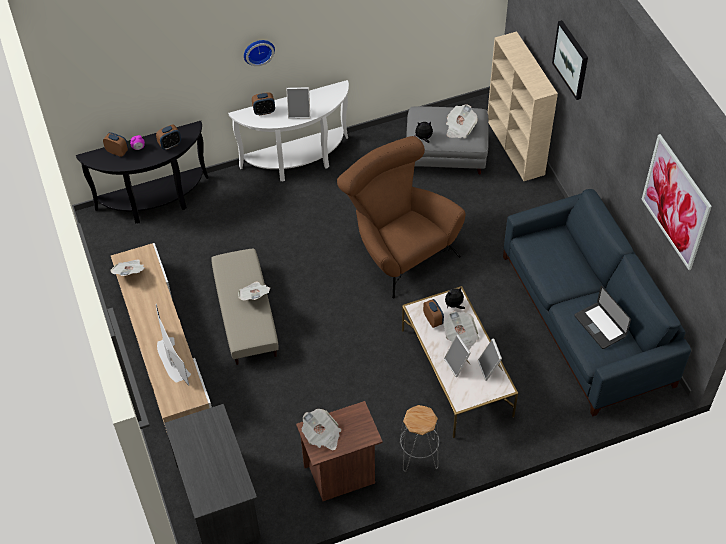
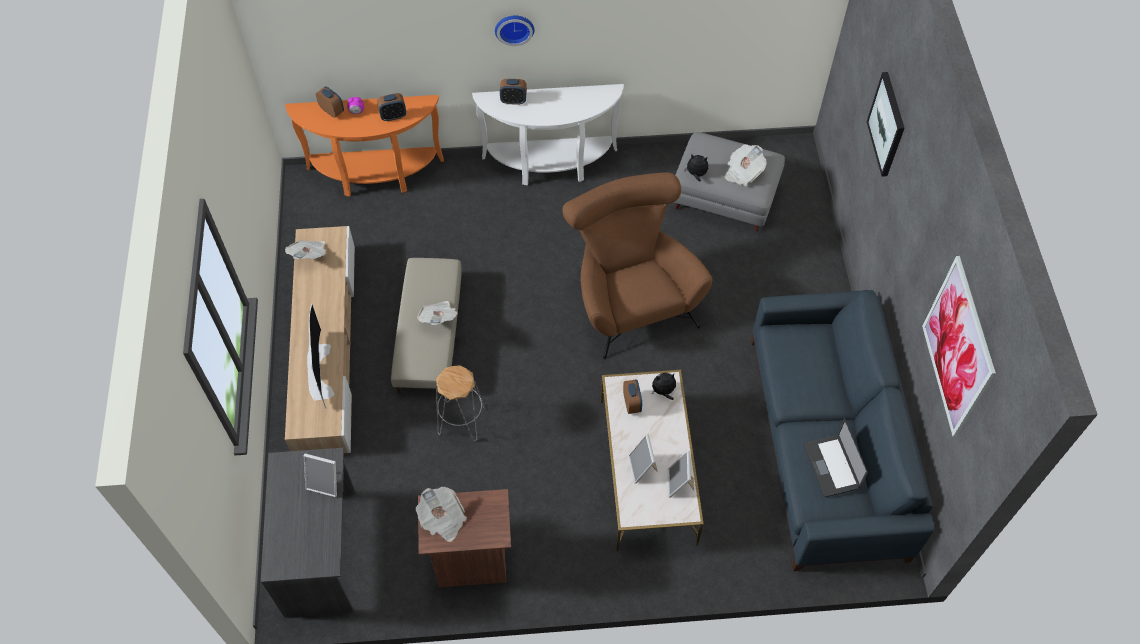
camera: 15 degrees right, 5 degrees up
(155, 203) = (375, 177): black console table -> orange console table
(299, 113) = (553, 111): picture frame -> picture frame (325, 483)
(419, 455) = (569, 561): grey stool -> grey stool (462, 420)
(461, 337) = (658, 433): newspaper -> none
(516, 147) = (810, 208): beige bookcase -> none

